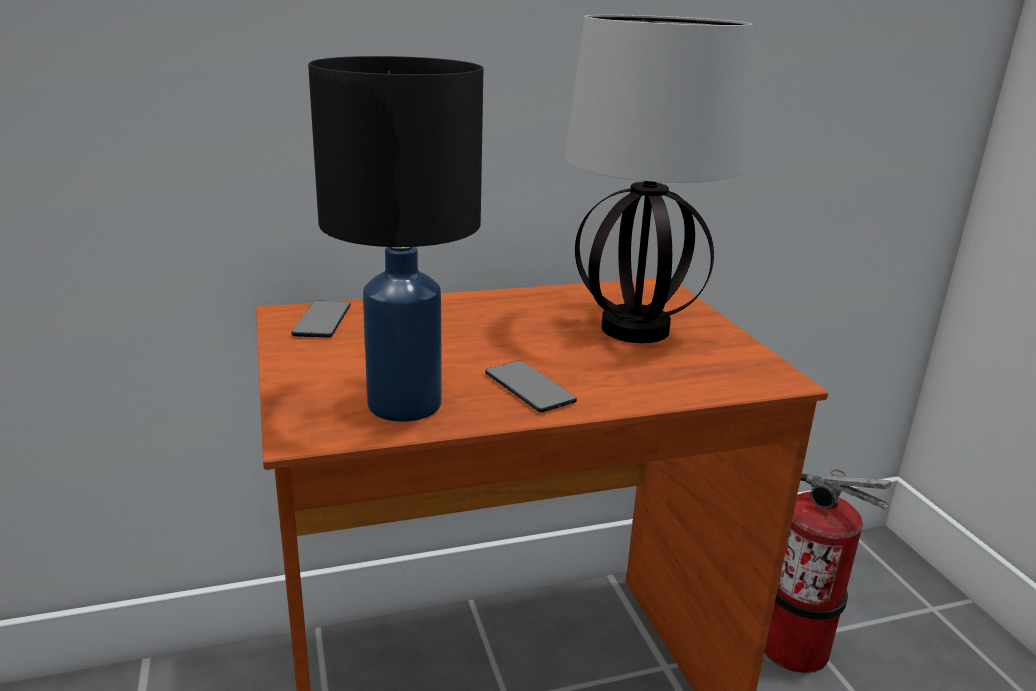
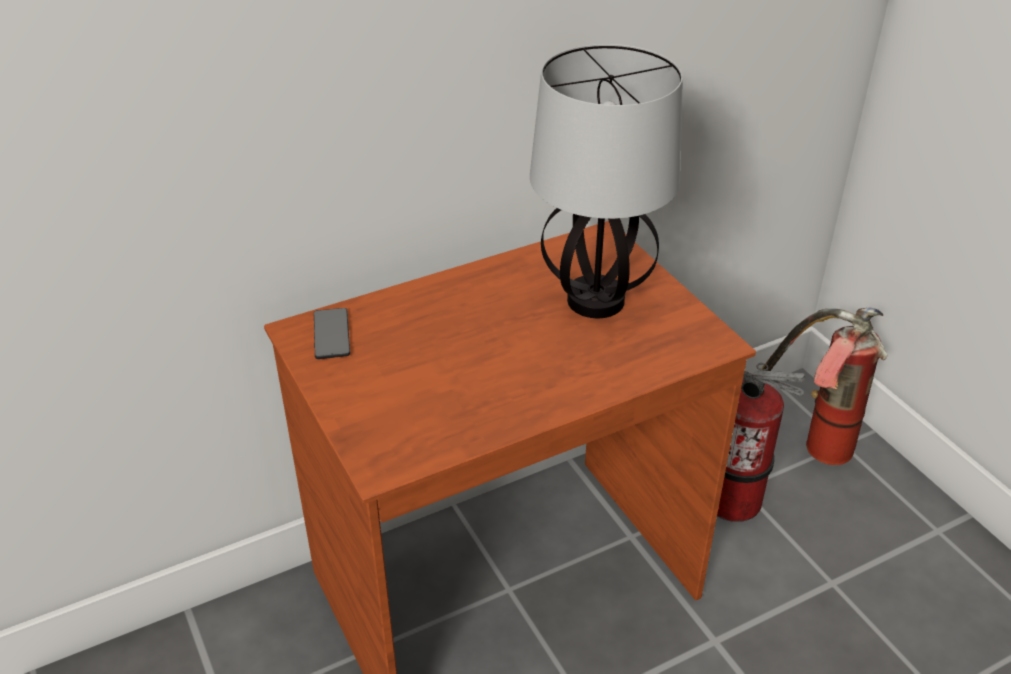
camera: 10 degrees left, 15 degrees up
(406, 405) = (443, 423): black table lamp -> none
(529, 388) = (530, 388): phone -> none
(891, 603) = (809, 446): none -> fire extinguisher

